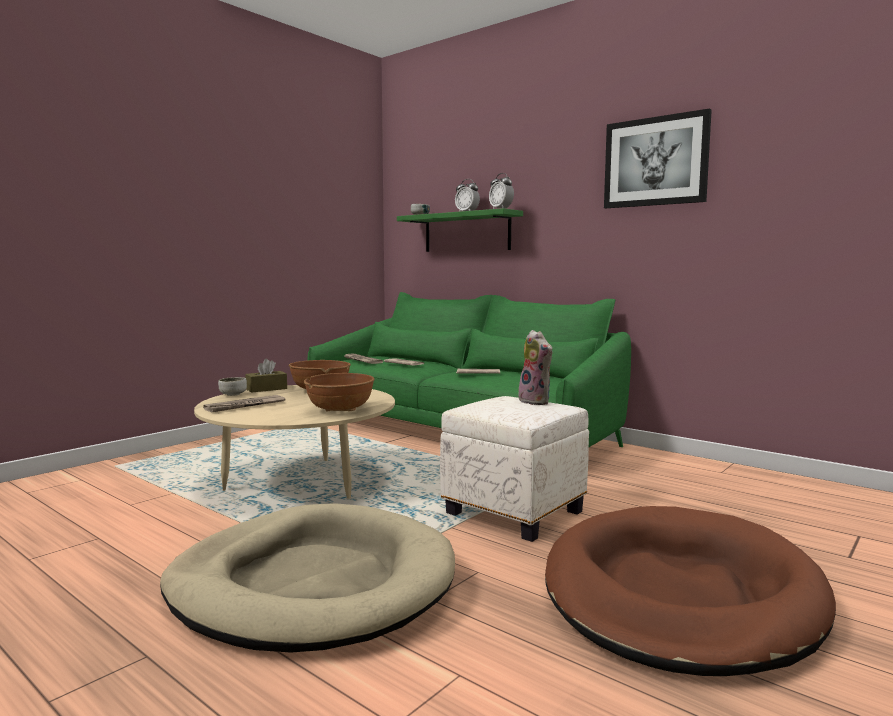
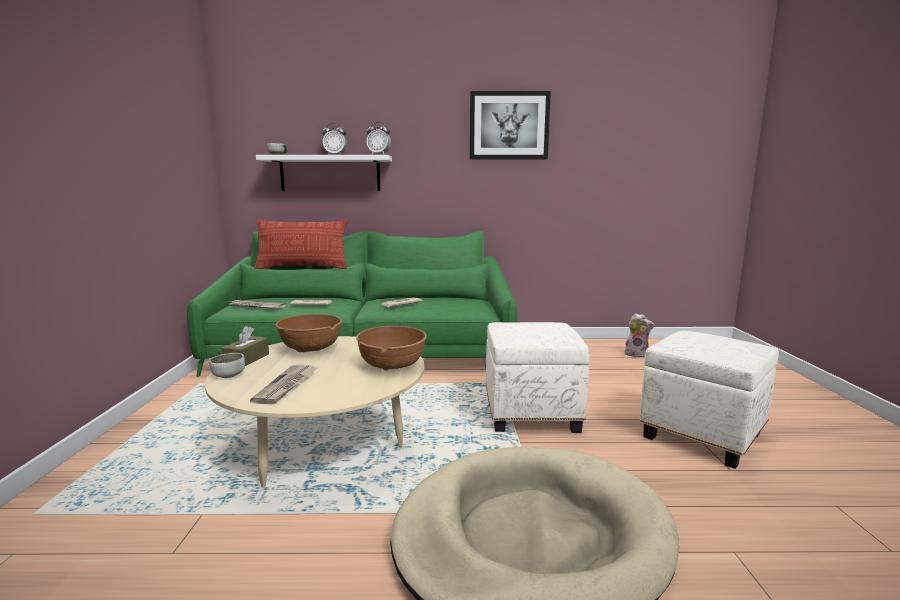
camera: 40 degrees left, 5 degrees up
(421, 329) = (302, 268): none -> pillow
(466, 232) = (330, 174): green shelf -> white shelf
(536, 401) = (535, 323): plush toy -> plush toy (636, 354)
(680, 594) = (702, 436): brown dog bed -> white ottoman

